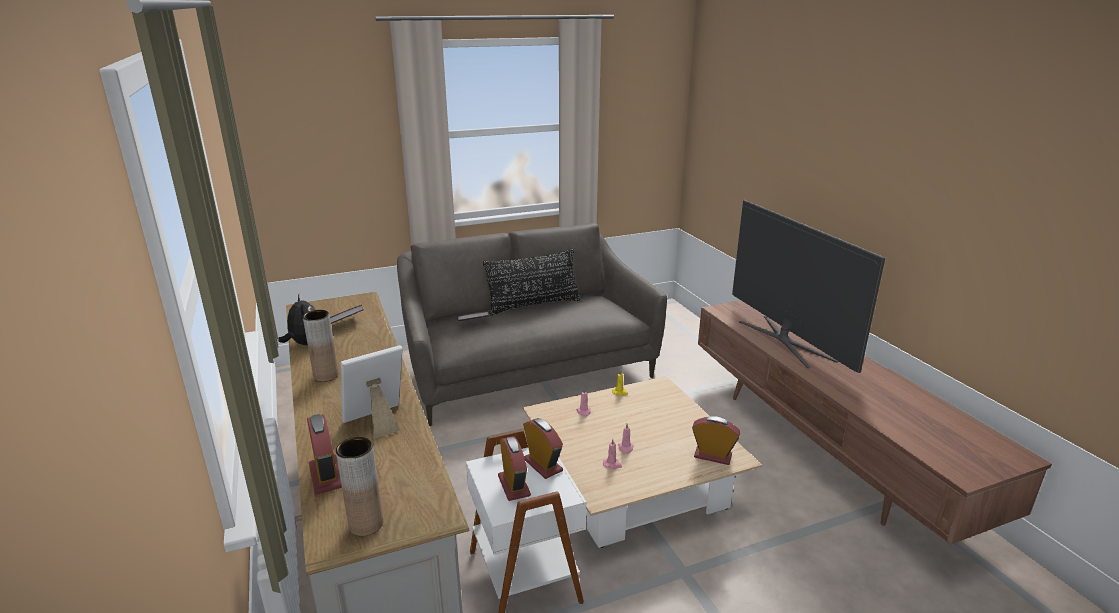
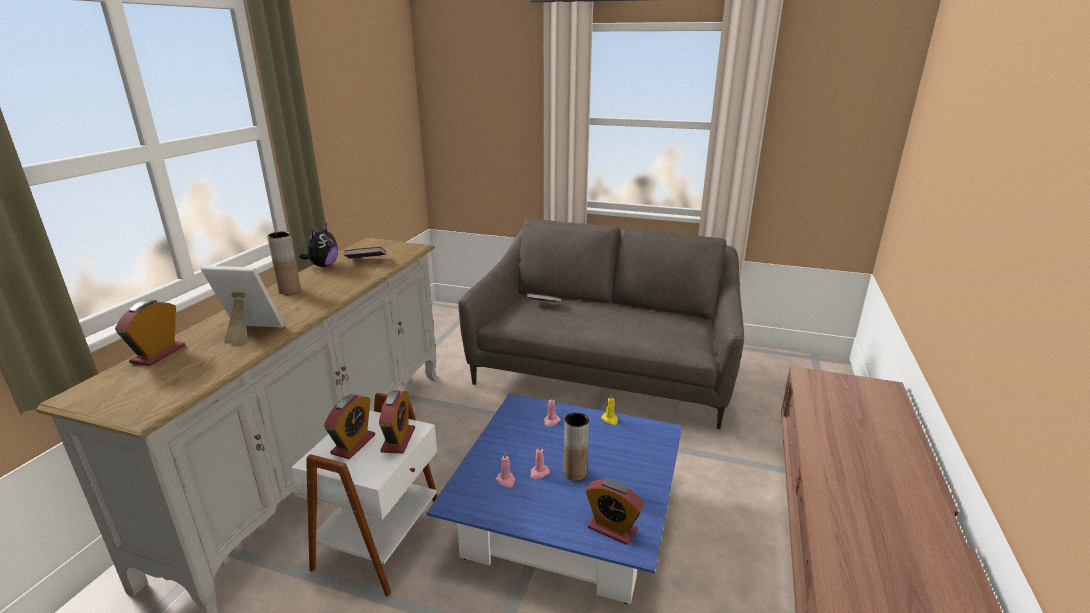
camera: 40 degrees right, 0 degrees up
(366, 524) = (106, 397): brown vase -> brown vase (575, 473)
(533, 305) = (618, 307): black pillow -> none
(632, 481) = (567, 517): beige coffee table -> blue coffee table
(713, 456) = (612, 529): alarm clock -> alarm clock turned 150 degrees clockwise
(786, 340) = (849, 443): television -> none

